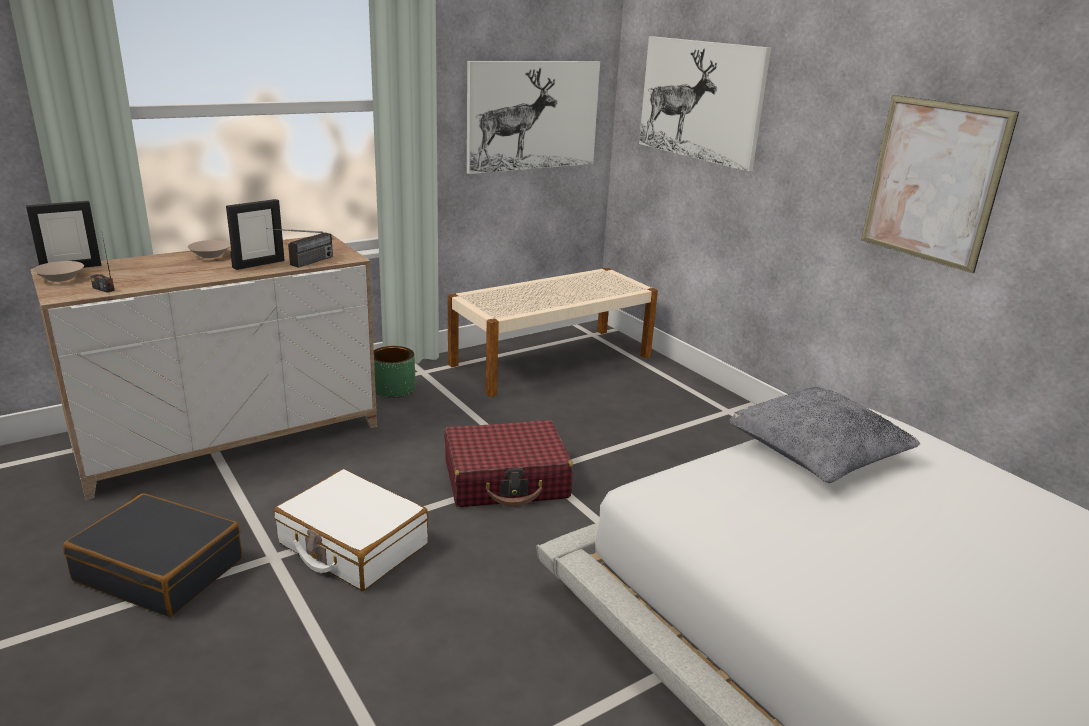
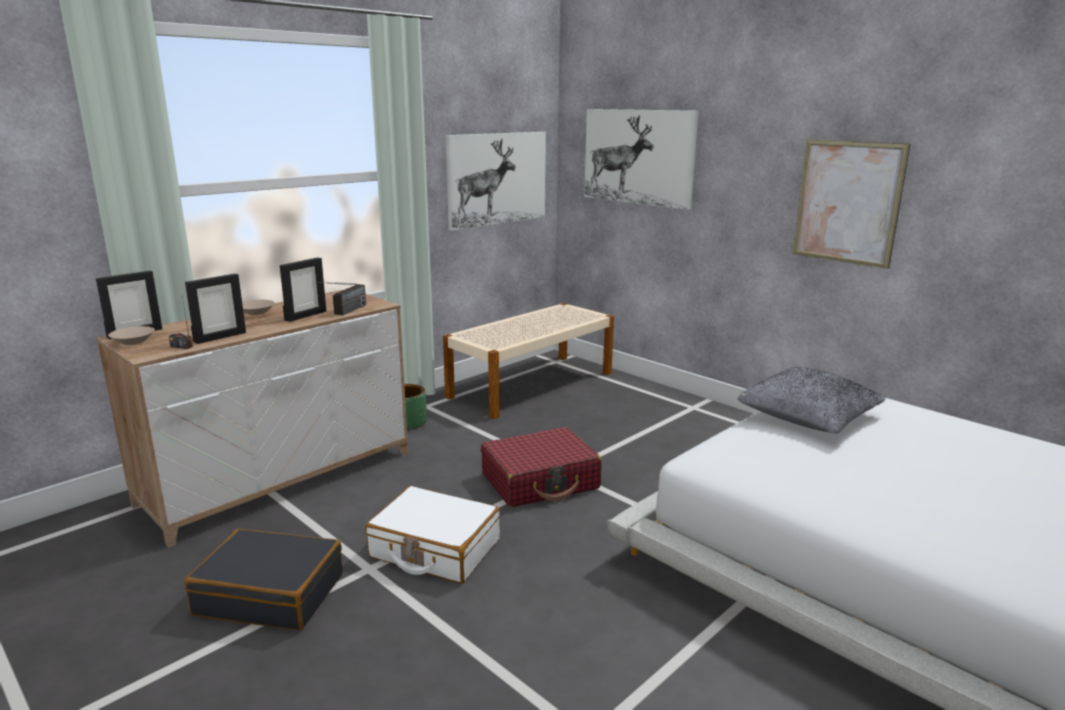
camera: 10 degrees left, 5 degrees down
(151, 281) = (220, 337): none -> picture frame

